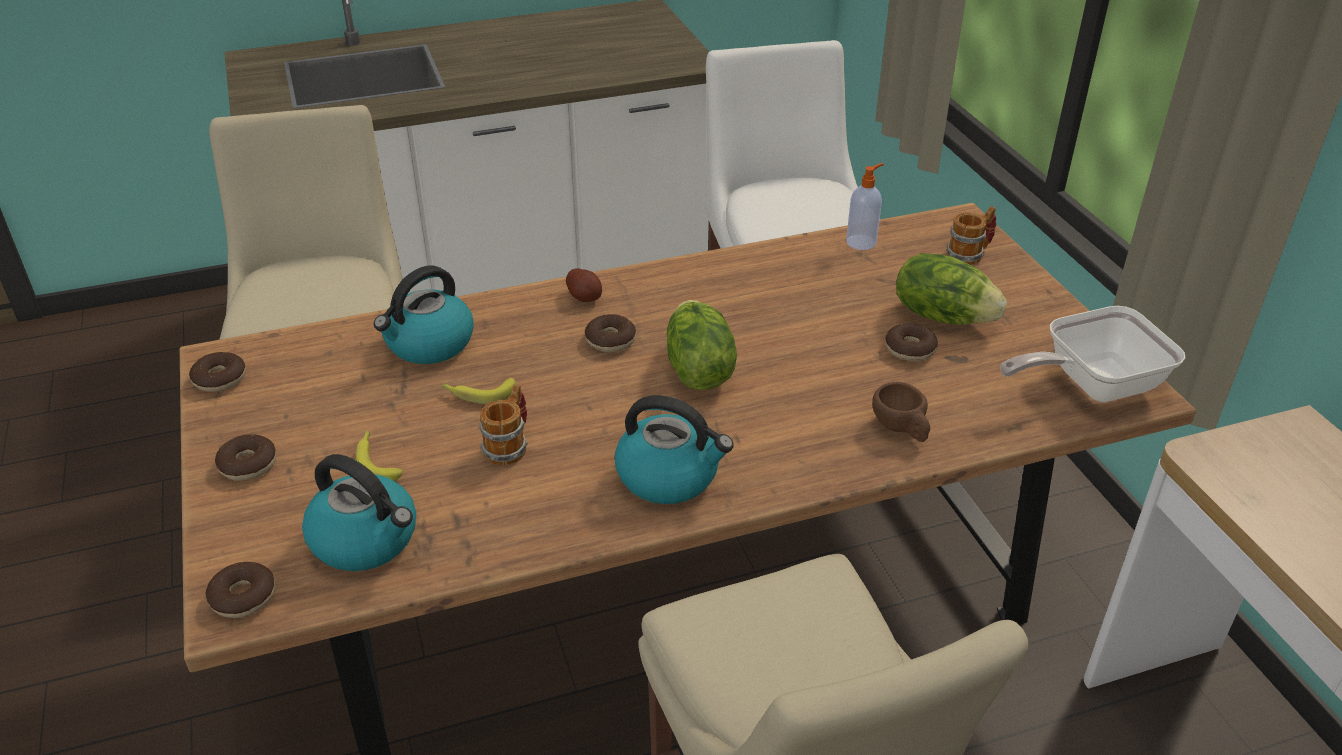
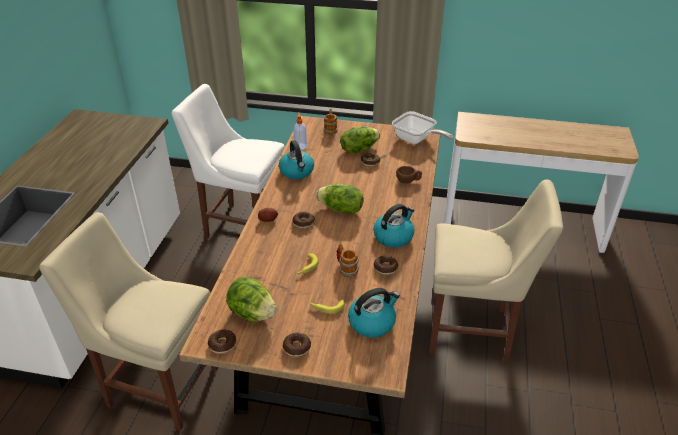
camera: 60 degrees left, 0 degrees up
(243, 597) = (381, 366): donut -> donut (385, 268)
(312, 380) = (252, 313): none -> lettuce
(429, 344) = (259, 271): kettle -> kettle (297, 172)
(1091, 385) = (416, 140): frying pan -> frying pan turned 60 degrees counterclockwise

